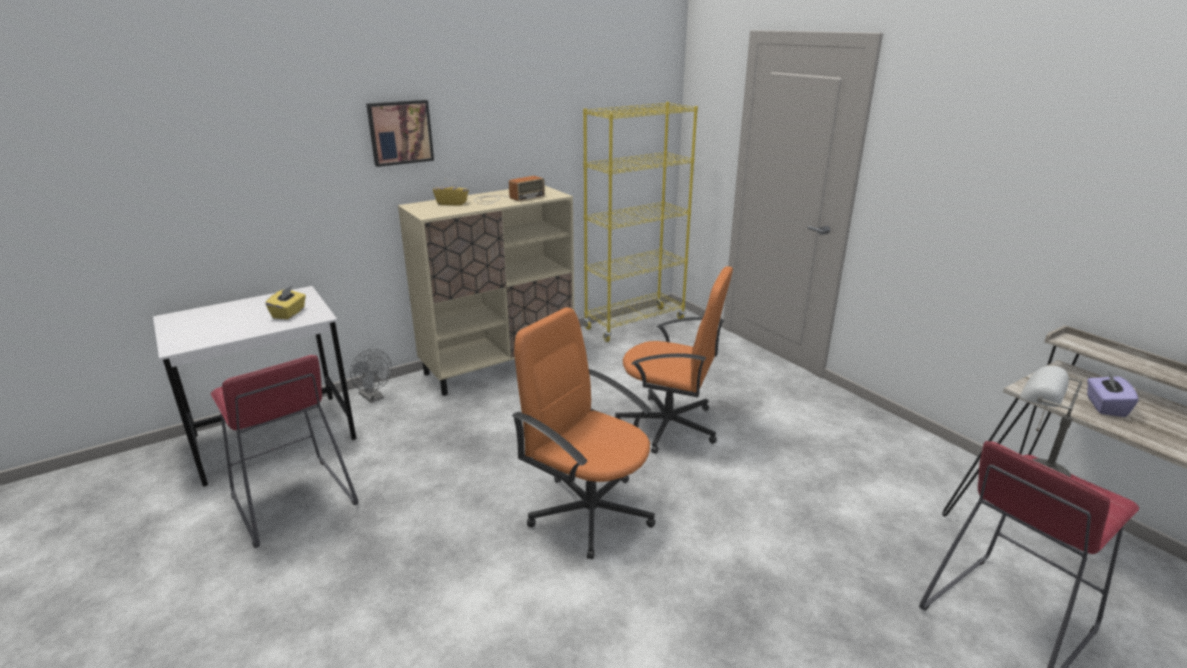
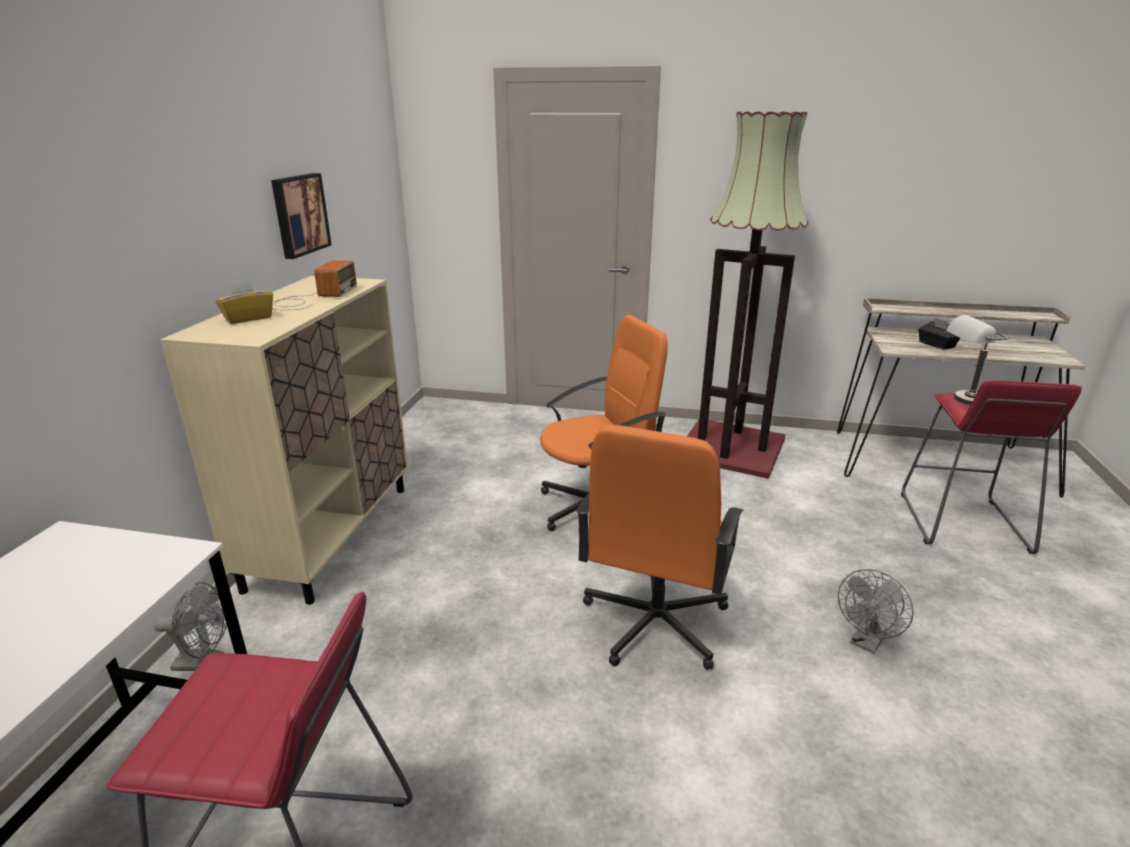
camera: 45 degrees left, 0 degrees up
(289, 313) = (109, 575): yellow tissue box -> none
(400, 132) = (137, 215): picture -> picture (299, 214)
(589, 511) = (654, 623): orange office chair -> orange office chair turned 60 degrees counterclockwise
(634, 324) = (420, 430): yellow bookcase -> none
(715, 622) = (867, 642): none -> grey fan
(863, 439) = (732, 448): none -> floor lamp
(1104, 406) = (936, 345): purple tissue box -> black tissue box

